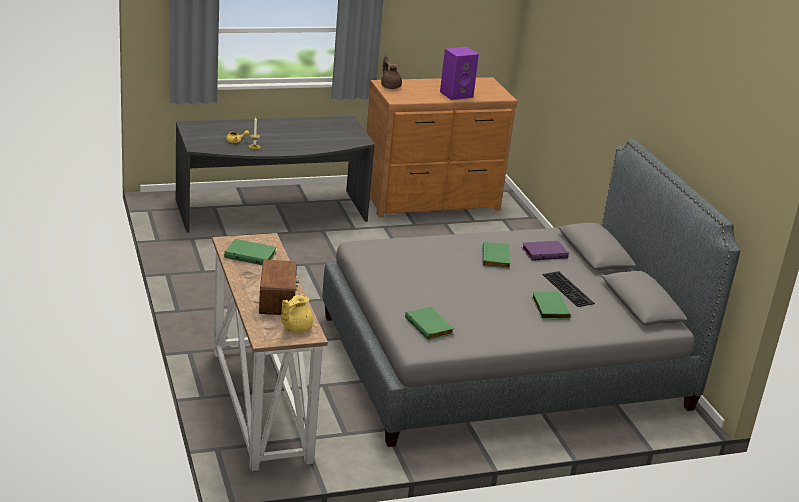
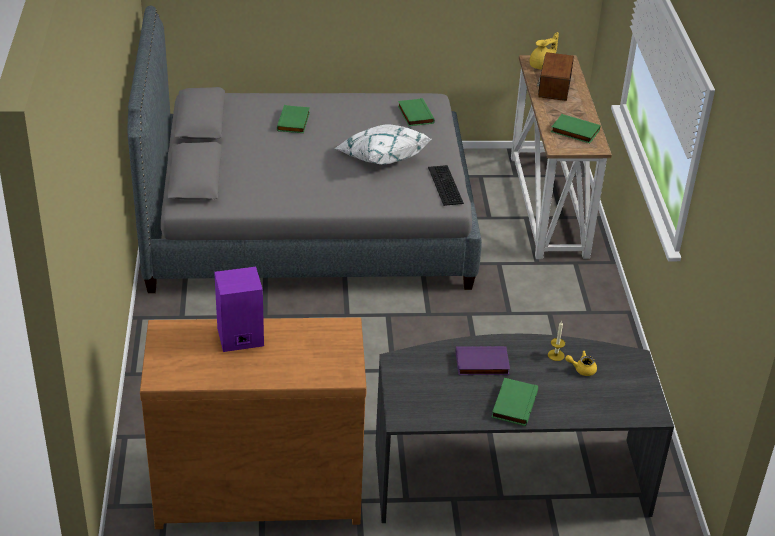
camera: 165 degrees left, 10 degrees up
(390, 86) = (339, 365): brown teapot -> none
(441, 279) = (381, 157): none -> white pillow
(497, 258) = (310, 176): green book -> green book (513, 404)
(544, 252) = (252, 180): purple book -> purple book (481, 364)
(569, 289) = (259, 138): keyboard -> keyboard (444, 185)

